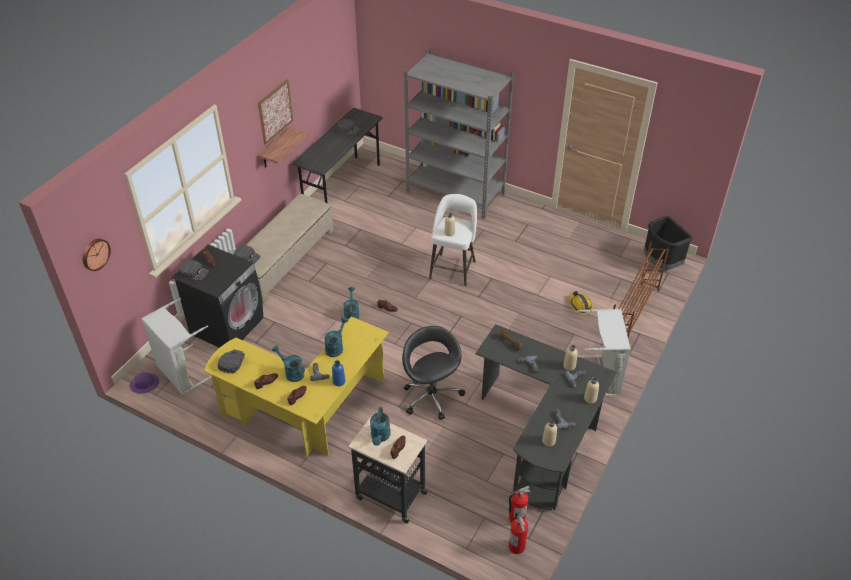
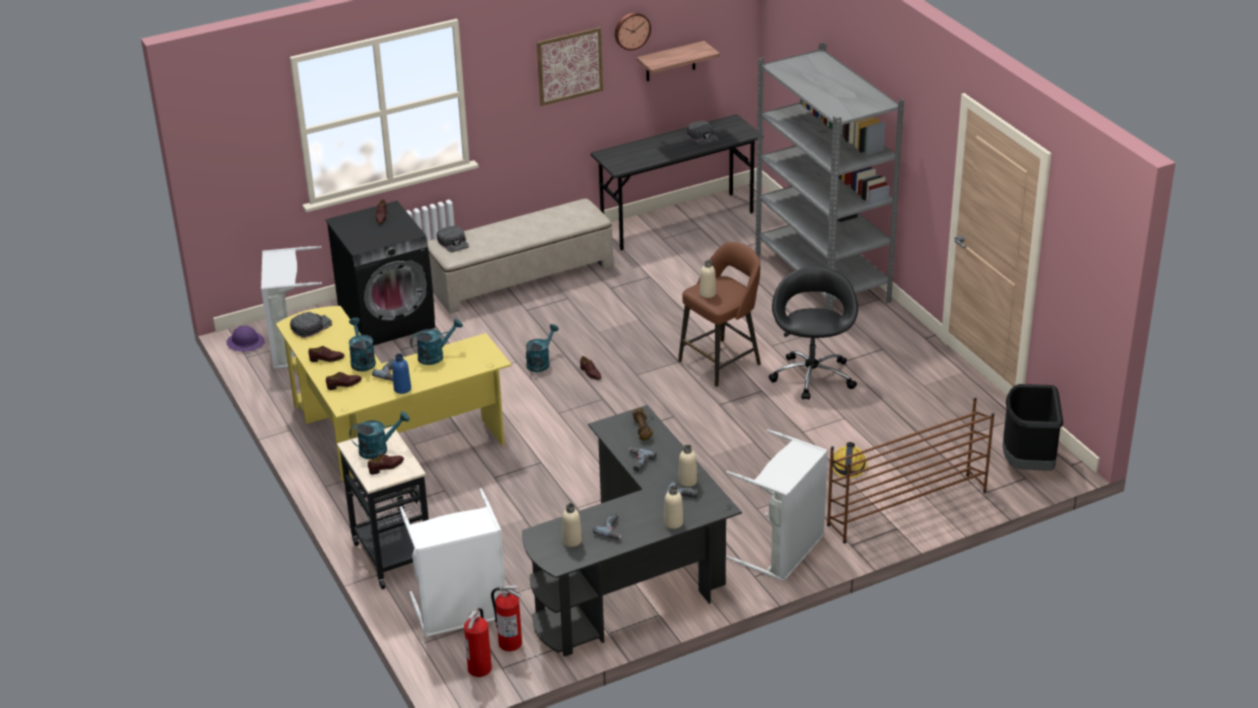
camera: 35 degrees right, 10 degrees down
(95, 254) = (222, 141): wall clock -> wall clock (631, 30)
(194, 272) = (353, 223): black cap -> none
(275, 149) = (561, 120): shelf -> shelf (670, 61)
(380, 437) = (378, 449): turquoise watering can -> turquoise watering can turned 150 degrees counterclockwise
(431, 396) = (543, 483): black office chair -> black office chair (812, 376)
(453, 268) = (721, 362): white stool -> brown stool
(469, 513) = (460, 613): none -> white laundry basket

